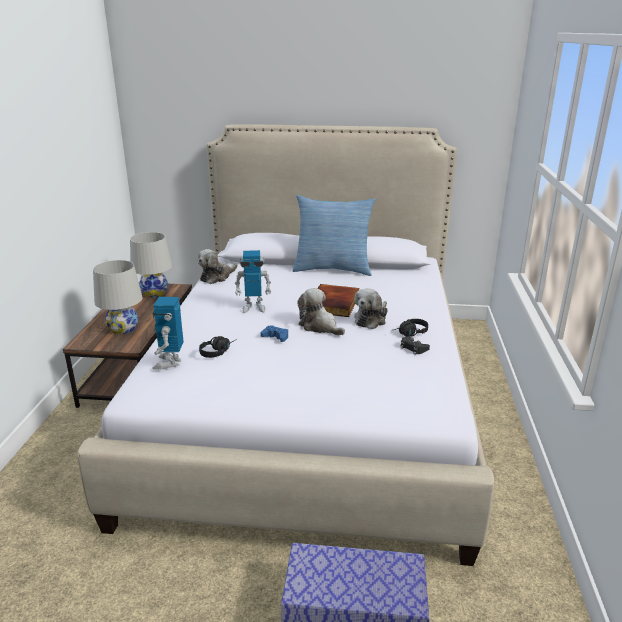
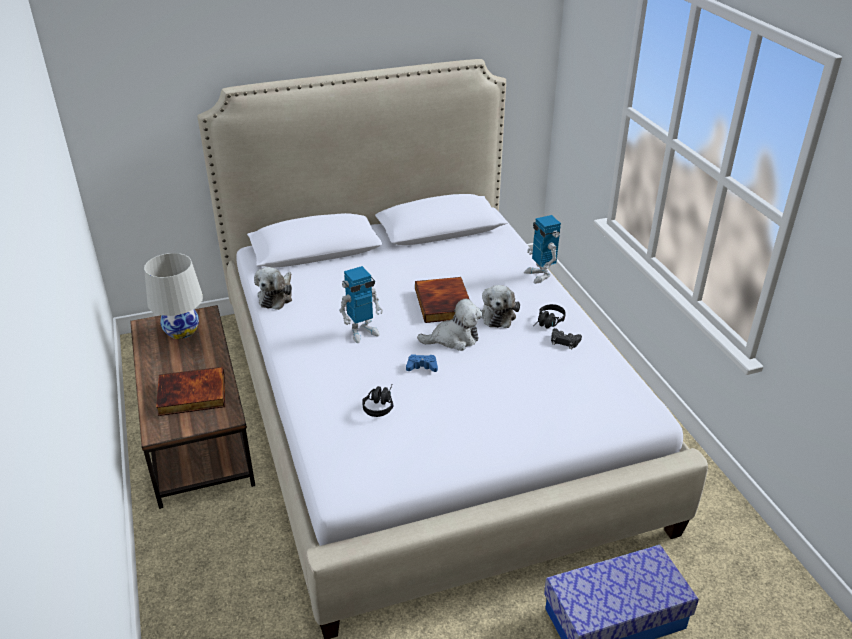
camera: 25 degrees left, 10 degrees up
(123, 329) = (191, 395): white table lamp -> book
(170, 362) = (340, 435): toy robot -> toy robot (540, 275)
(319, 326) = (453, 339): plush toy -> plush toy turned 150 degrees clockwise
(332, 269) = (400, 251): pillow -> none

